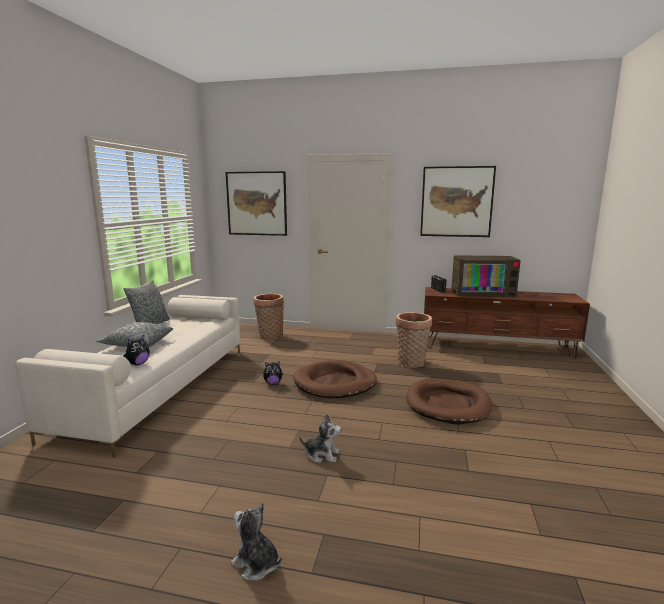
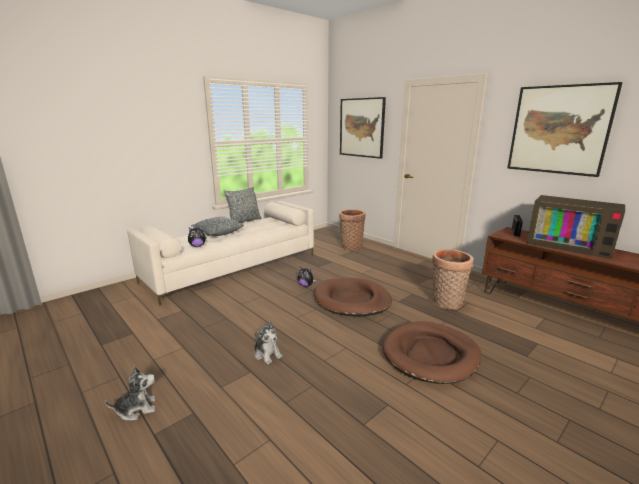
camera: 35 degrees right, 5 degrees up
(256, 564) = (136, 409): plush toy -> plush toy turned 90 degrees clockwise

